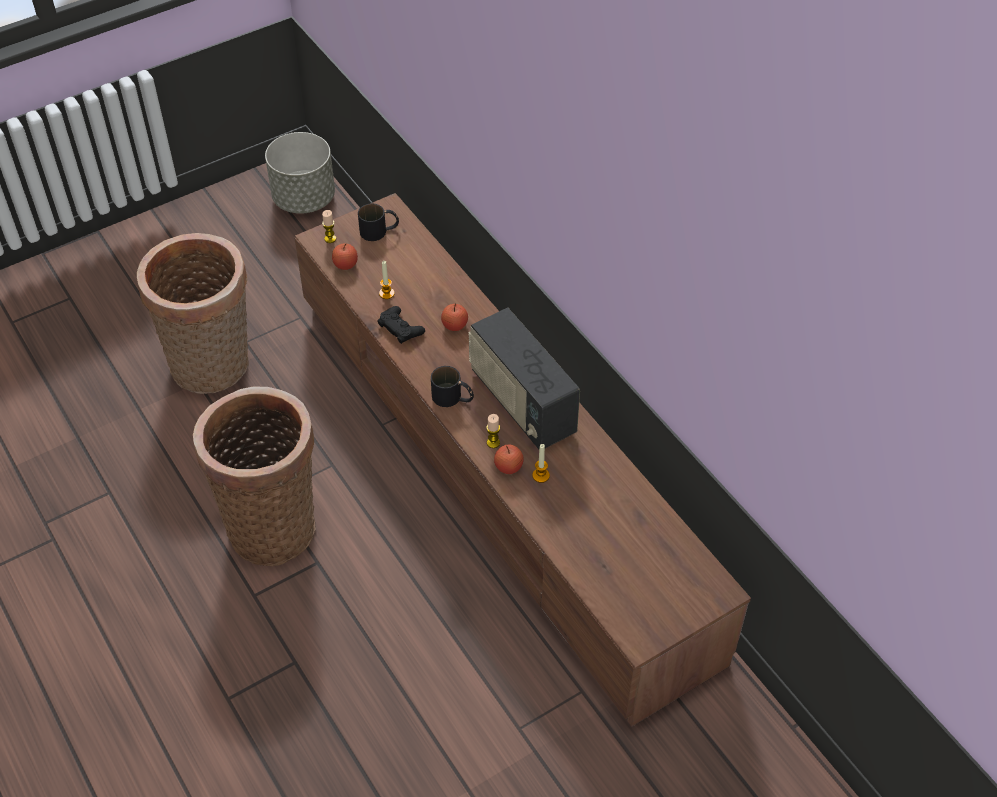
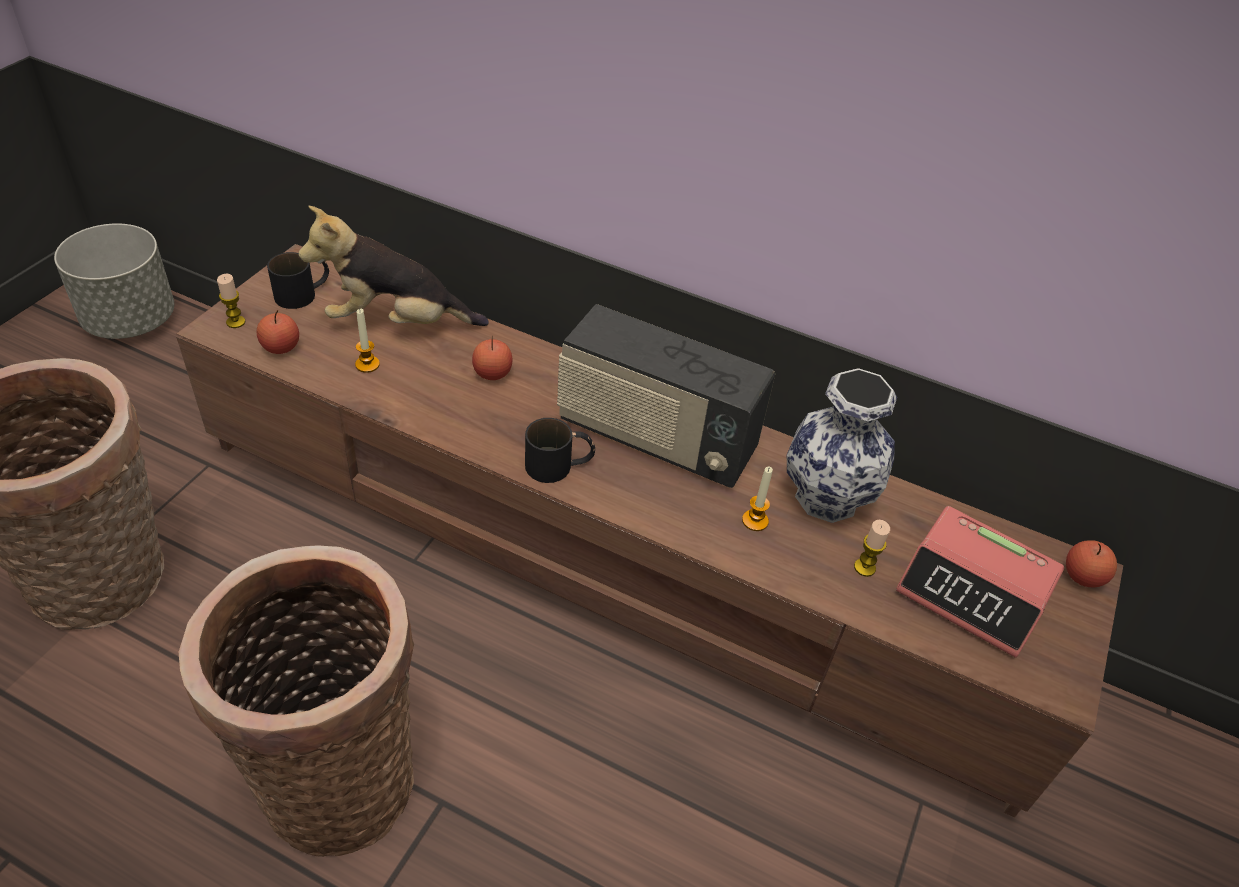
camera: 35 degrees left, 5 degrees down
(400, 328) = (418, 401): black game controller -> none
(421, 270) = (396, 322): none -> plush toy
(493, 443) = (659, 503): candle -> candle (864, 567)
(508, 467) = (705, 527): apple -> apple (1082, 576)
(596, 481) = (828, 499): none -> vase
(637, 569) = (973, 592): none -> alarm clock

